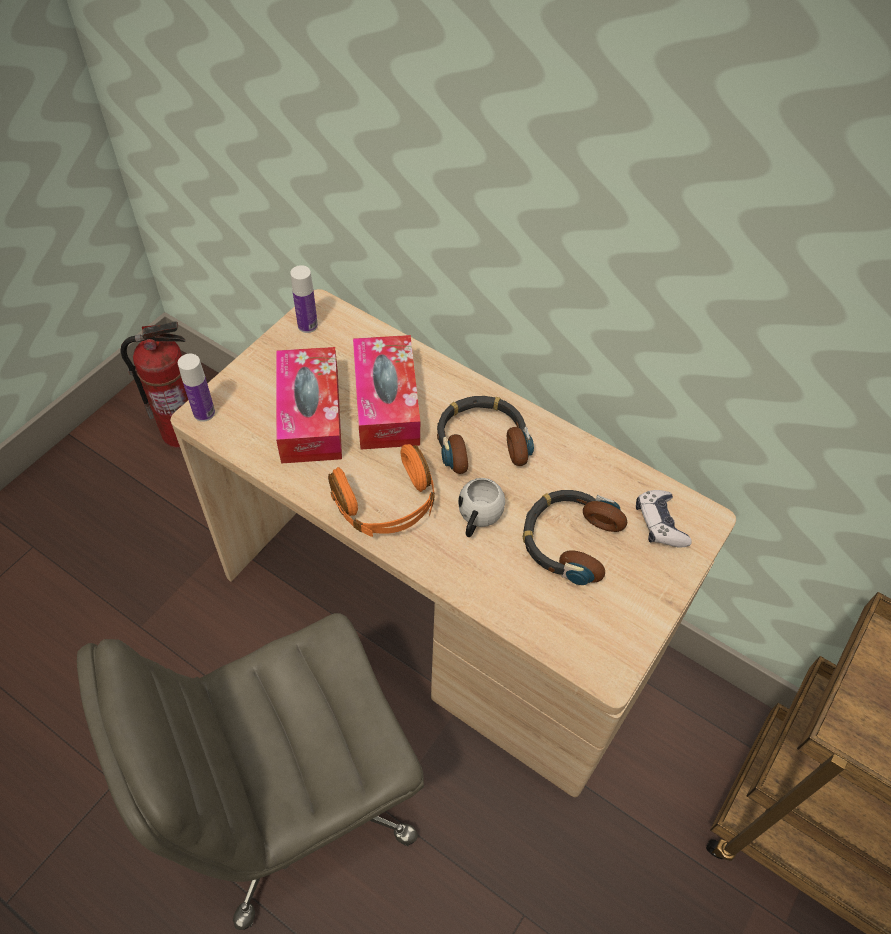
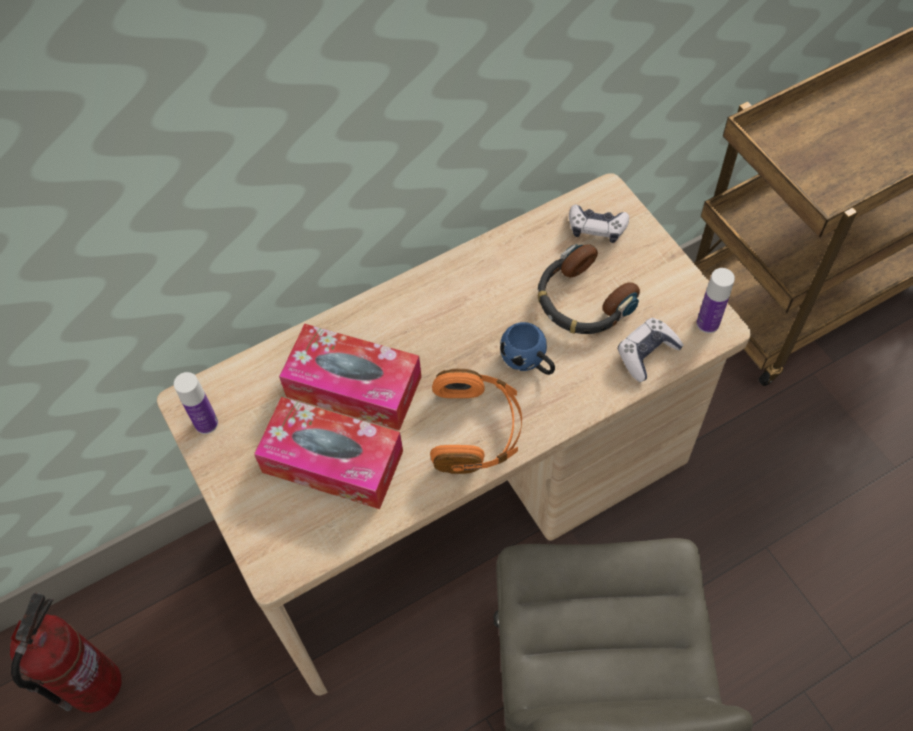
camera: 60 degrees left, 5 degrees up
(204, 413) = (272, 565): bottle -> bottle (707, 323)
(477, 520) = (529, 362): white mug -> blue mug
(481, 441) = (443, 323): headphones -> none
(540, 615) = (646, 353): none -> game controller

